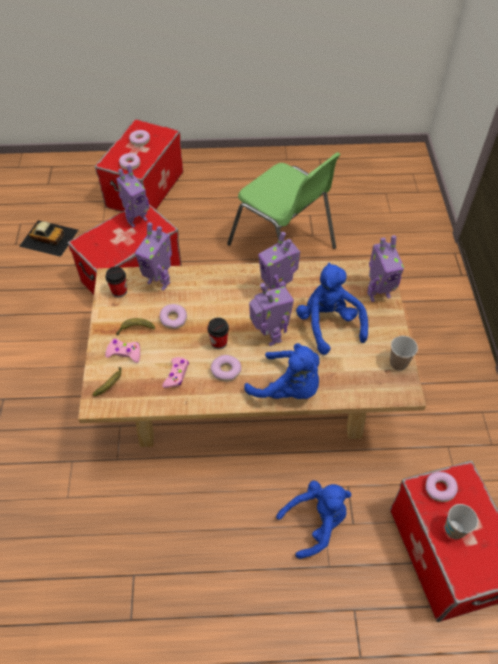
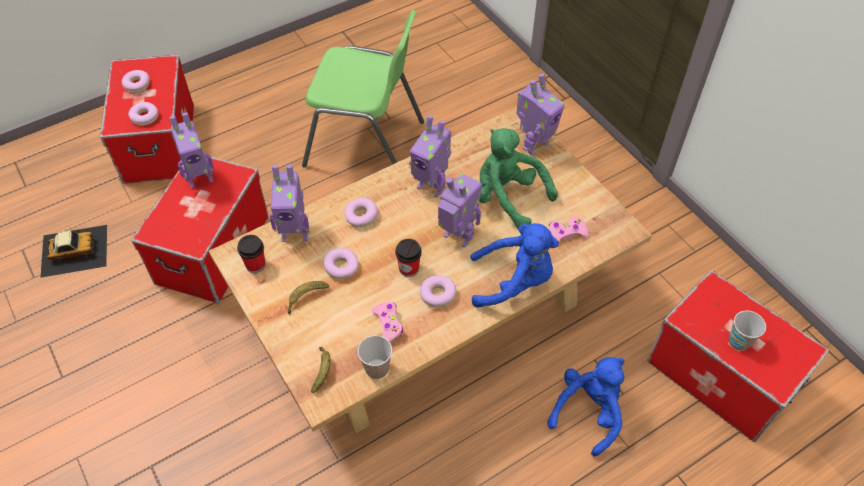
camera: 30 degrees left, 0 degrees up
(124, 353) = (312, 329): pink game controller -> pink game controller (566, 234)
(136, 220) = (200, 178): toy robot -> toy robot turned 45 degrees clockwise
(328, 325) = (508, 198): blue plush toy -> green plush toy
(398, 363) = (600, 205): cup -> cup (377, 369)
(439, 488) = (702, 310): donut -> donut (361, 216)

